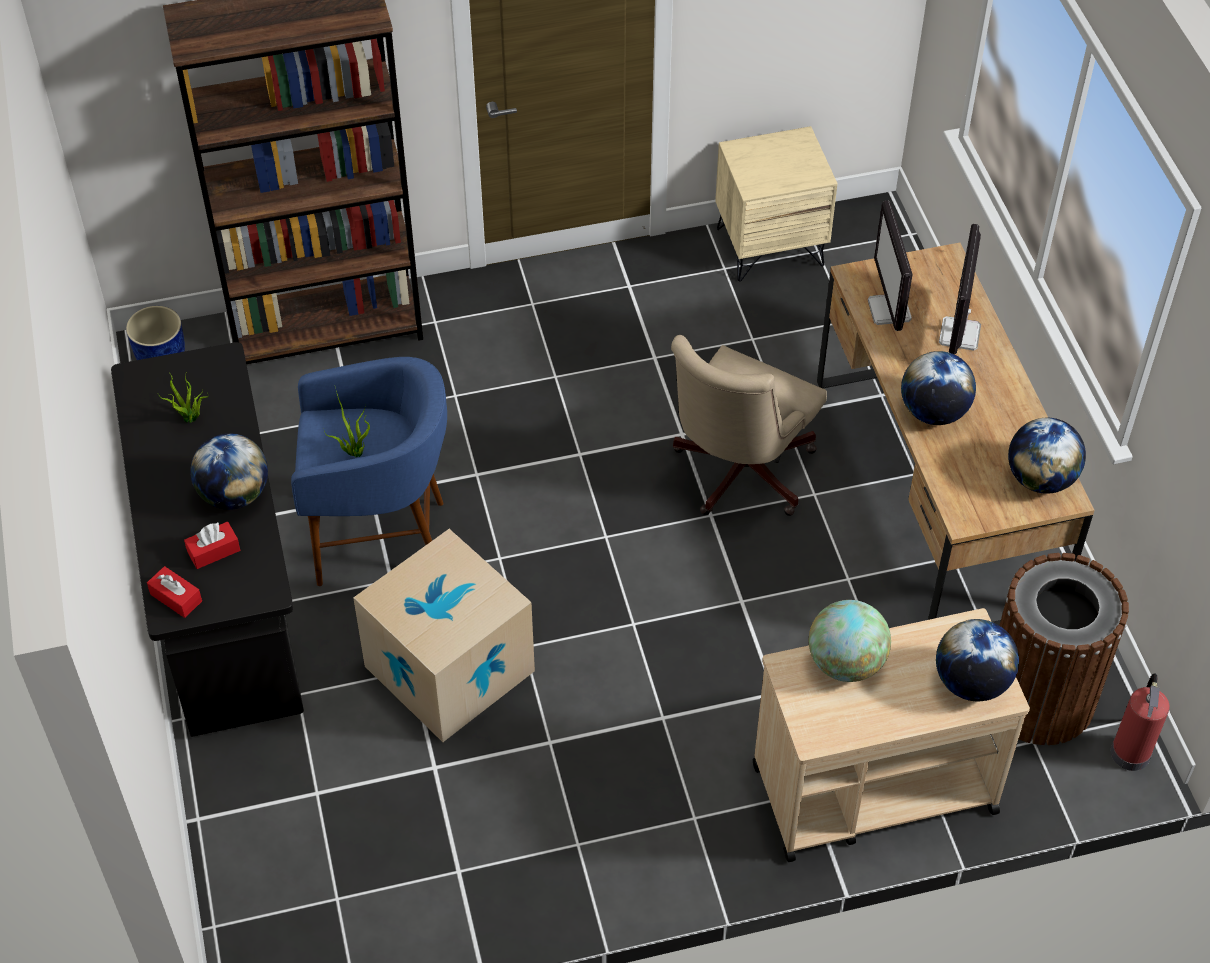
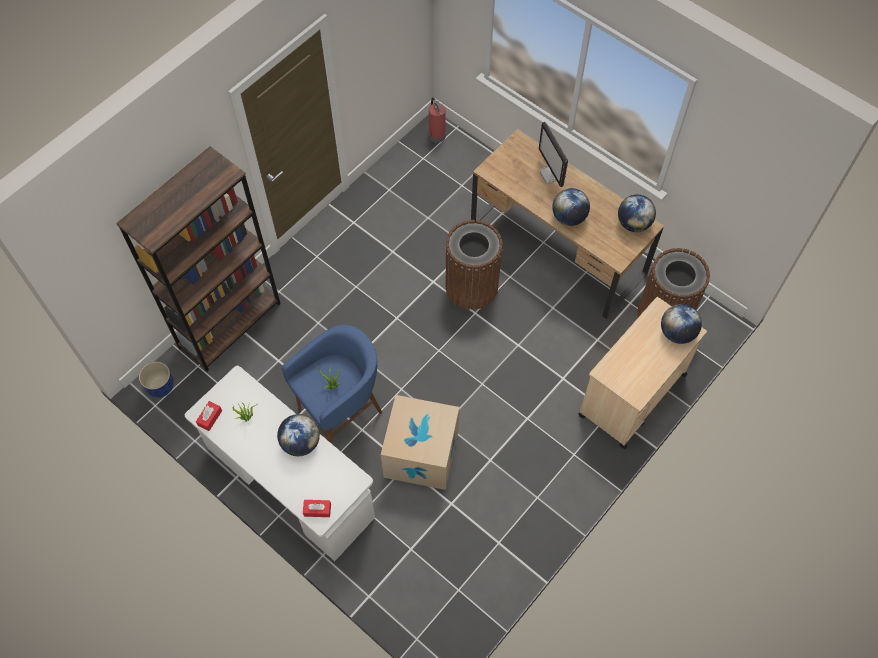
camera: 35 degrees left, 10 degrees up
(213, 551) = (315, 476): red tissue box -> red tissue box (210, 418)
(224, 590) = (290, 483): black desk -> white desk
(737, 474) = (471, 287): beige office chair -> brown trash can
(770, 246) = (400, 167): beige nightstand -> none
(845, 663) = (623, 356): globe -> none
(889, 310) = (514, 179): monitor -> none
(1130, 751) = (713, 316): fire extinguisher -> fire extinguisher (436, 135)

